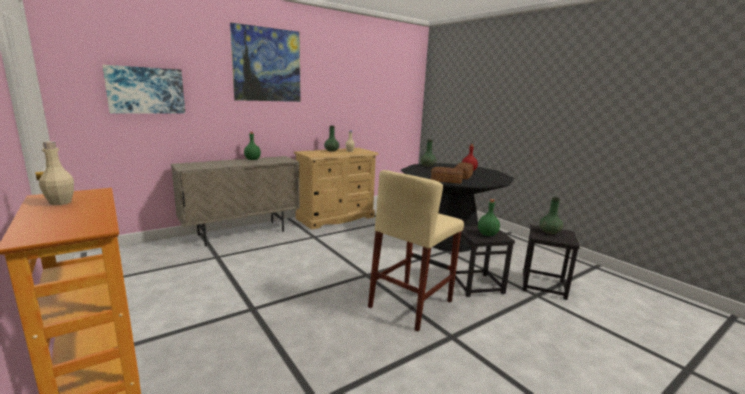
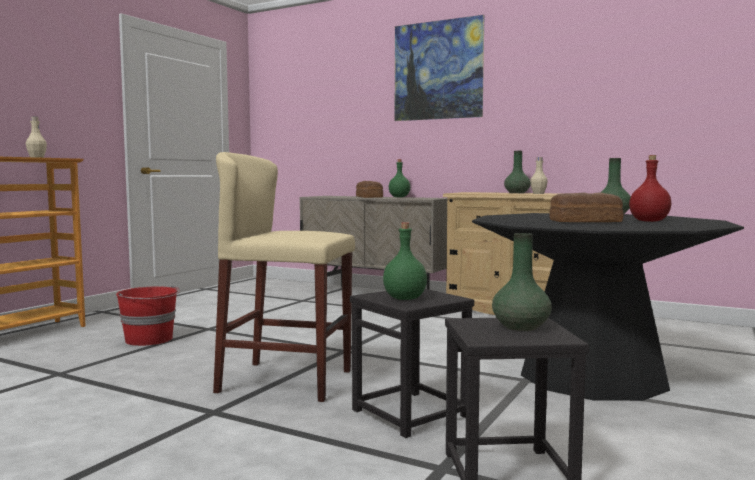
camera: 65 degrees right, 10 degrees down
(146, 90) = (314, 116): picture -> none
(253, 341) = (150, 339): none -> red bucket
(446, 181) = (510, 220): bread -> bread (368, 197)

